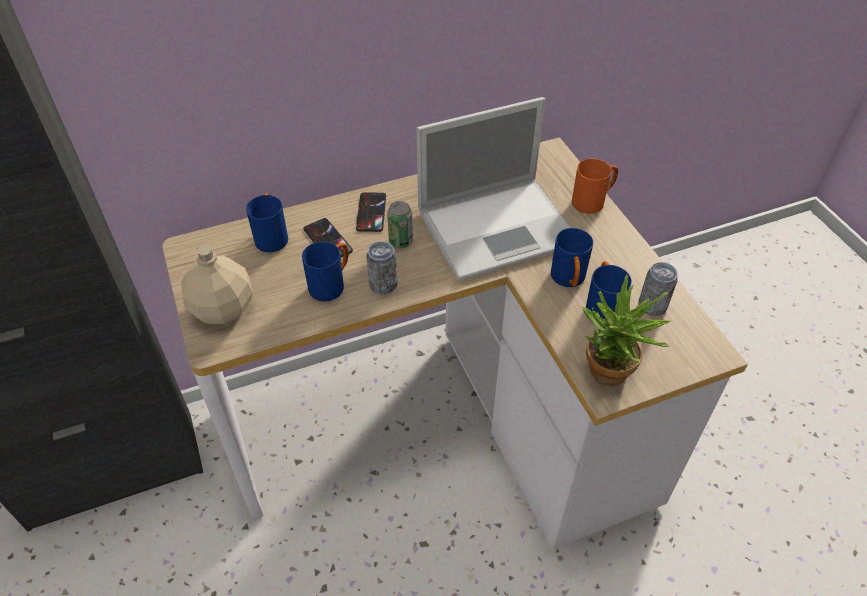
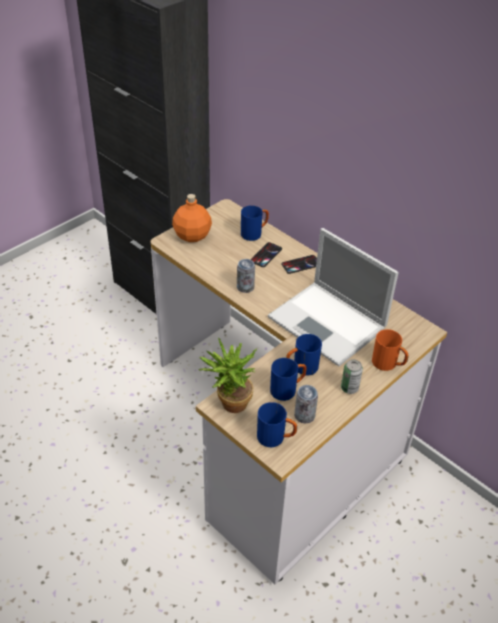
camera: 65 degrees right, 5 degrees down
(223, 309) = (191, 236): beige bottle -> orange bottle
(331, 284) = (233, 267): blue mug -> blue mug (276, 438)
(401, 241) = (284, 284): can -> can (349, 388)

